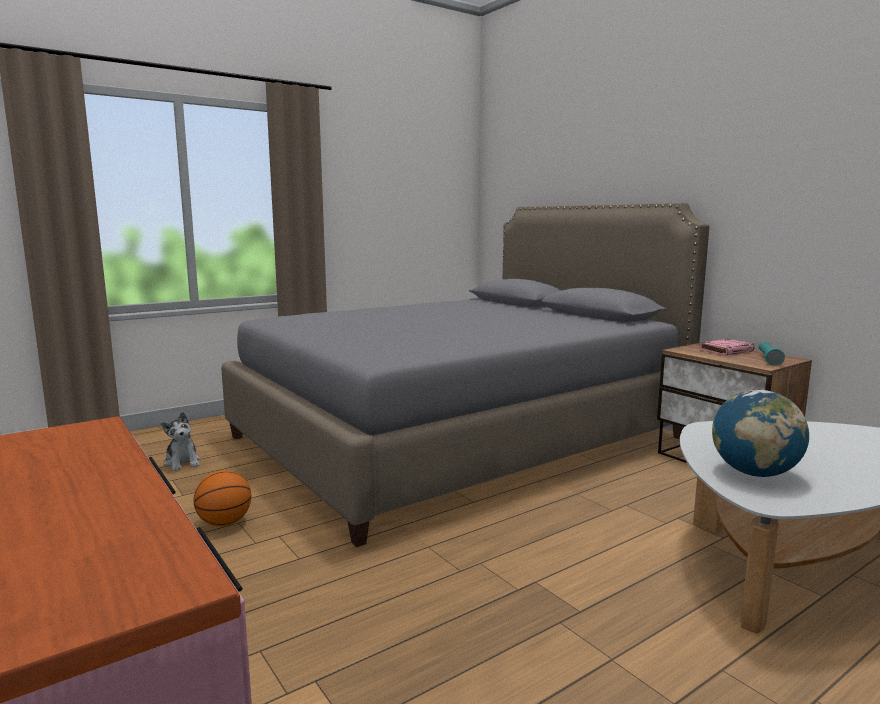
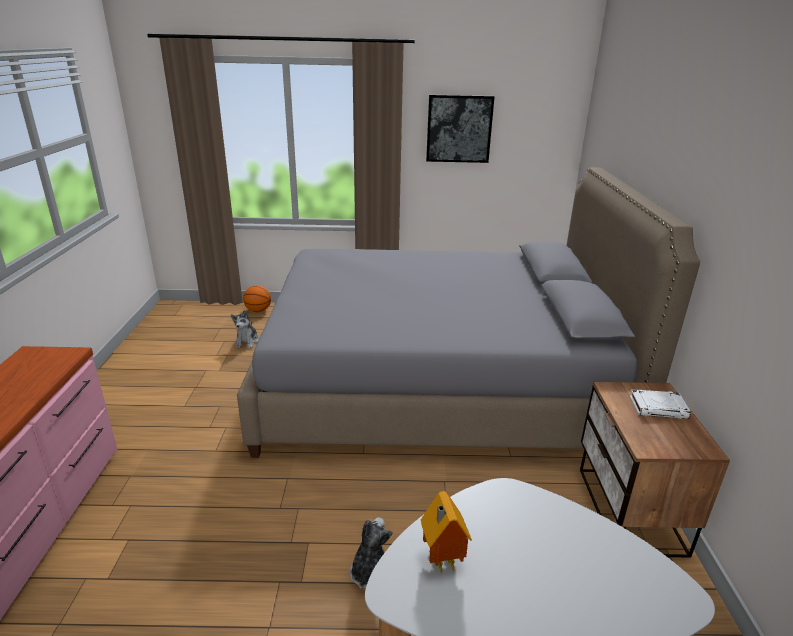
camera: 35 degrees right, 15 degrees up
(224, 523) = (213, 403): basketball -> basketball (258, 311)
(374, 185) = (459, 129): none -> picture
(624, 574) = (369, 571): none -> plush toy
(726, 351) = (658, 407): pink book -> white book
(754, 473) = (441, 561): globe -> toy house
(768, 359) = (674, 440): turquoise flashlight -> none

